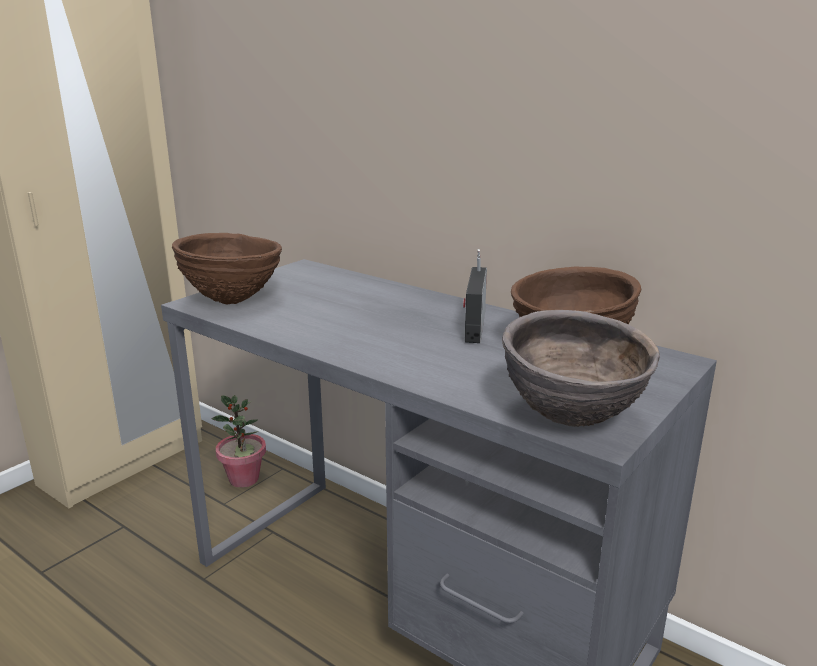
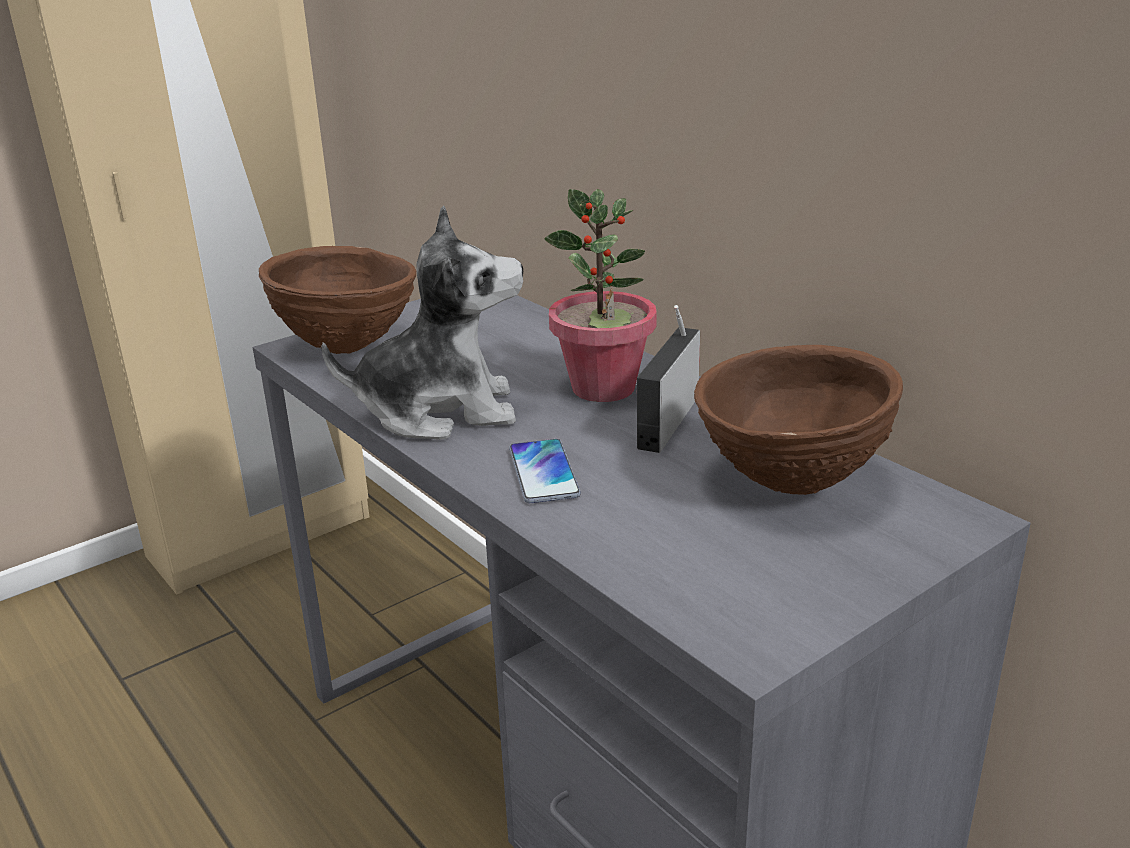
camera: 15 degrees right, 5 degrees up
(244, 479) = (408, 581): potted plant -> potted plant (603, 388)
(320, 331) = (439, 411): none -> plush toy
(413, 359) = (543, 472): none -> phone
(571, 419) = (721, 607): brown bowl -> none

